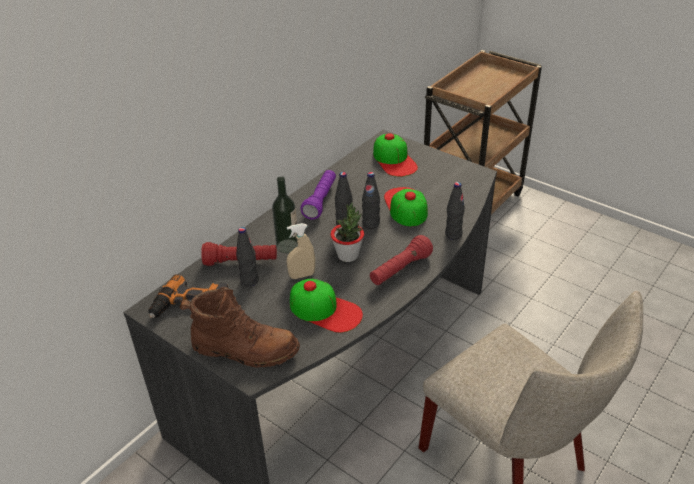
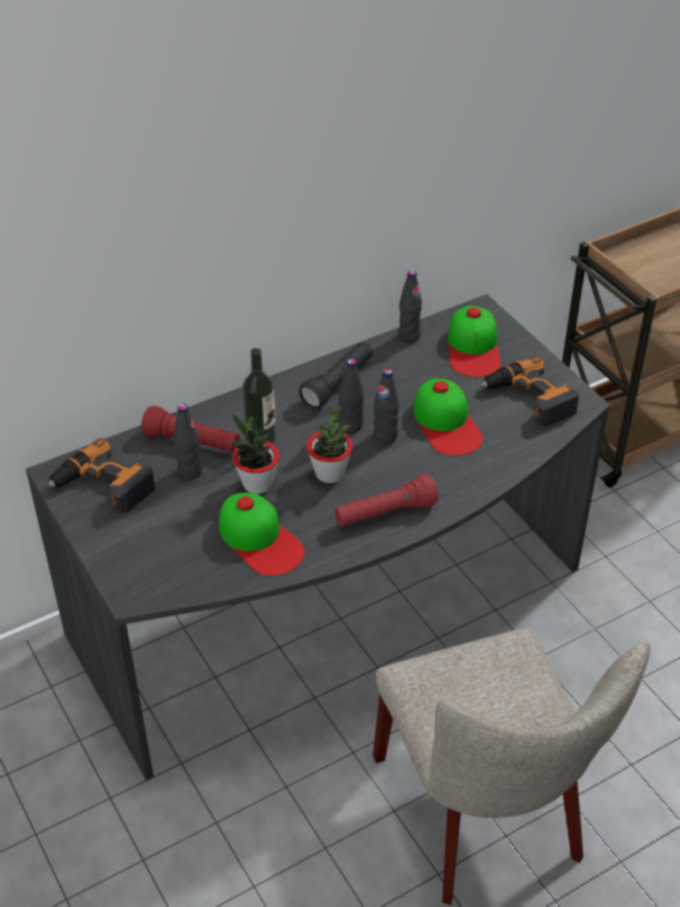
camera: 20 degrees right, 5 degrees up
(245, 350) = (139, 560): brown boot -> none
(302, 275) = (257, 484): beige spray bottle -> potted plant
(320, 201) = (338, 384): purple flashlight -> black flashlight
(405, 206) = (447, 423): cap -> cap turned 150 degrees clockwise
(447, 180) = (529, 399): none -> power drill
(453, 234) = (486, 484): black bottle -> black bottle (409, 336)

